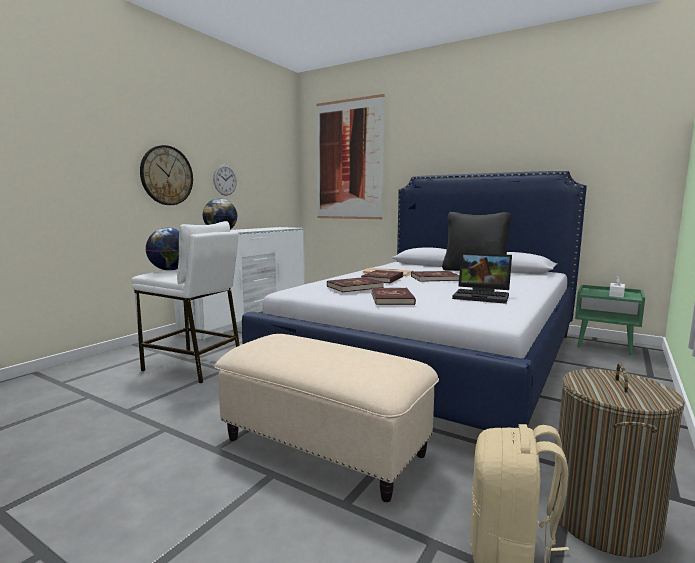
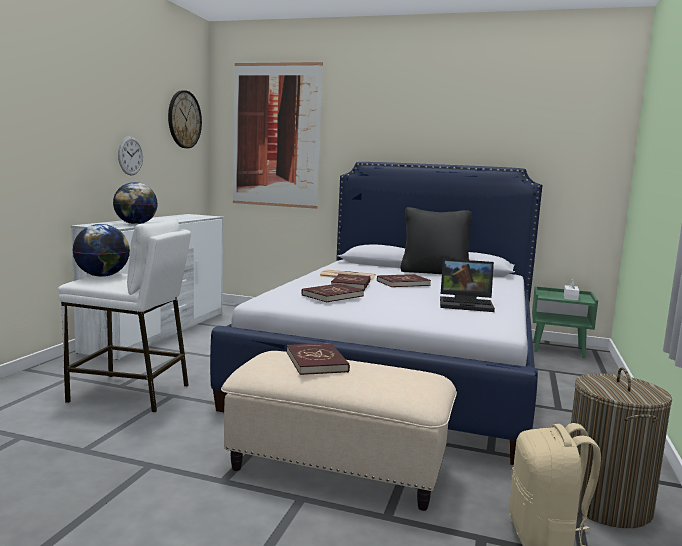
camera: 15 degrees left, 0 degrees up
(166, 175) = (67, 151): wall clock -> wall clock (184, 119)
(392, 299) = (383, 309): red book -> red book (317, 362)

